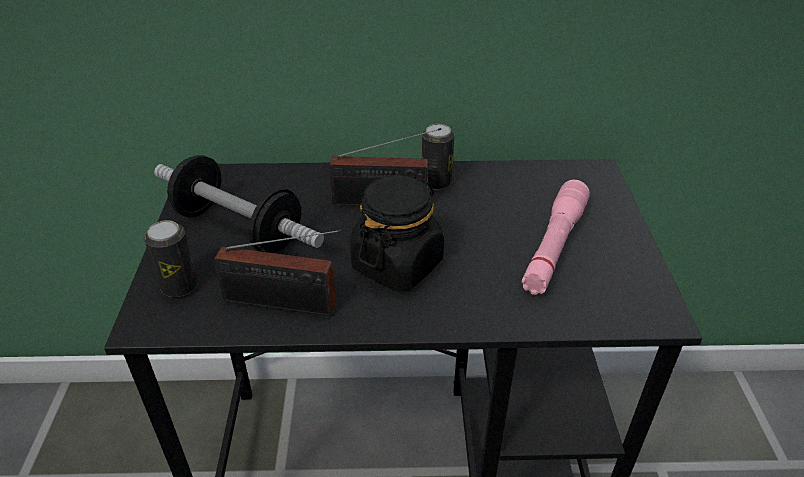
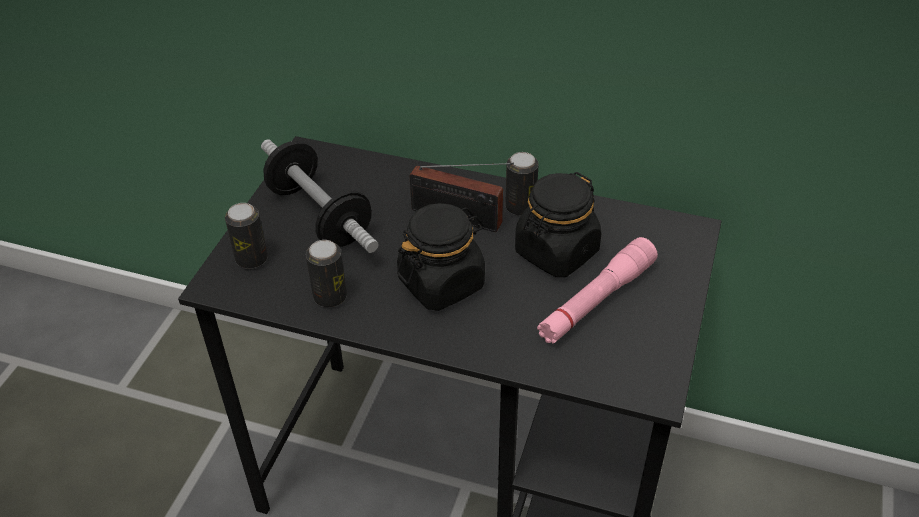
camera: 20 degrees right, 5 degrees up
(285, 304) = (330, 297): radio -> can
(491, 213) = (556, 252): none -> black jar

